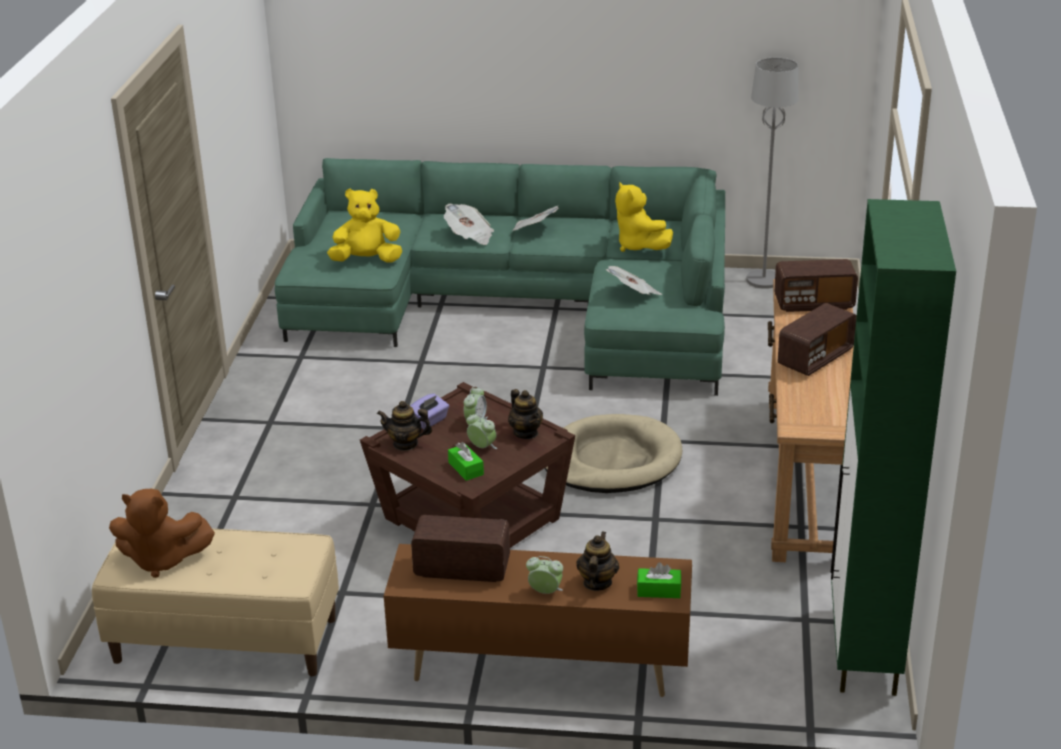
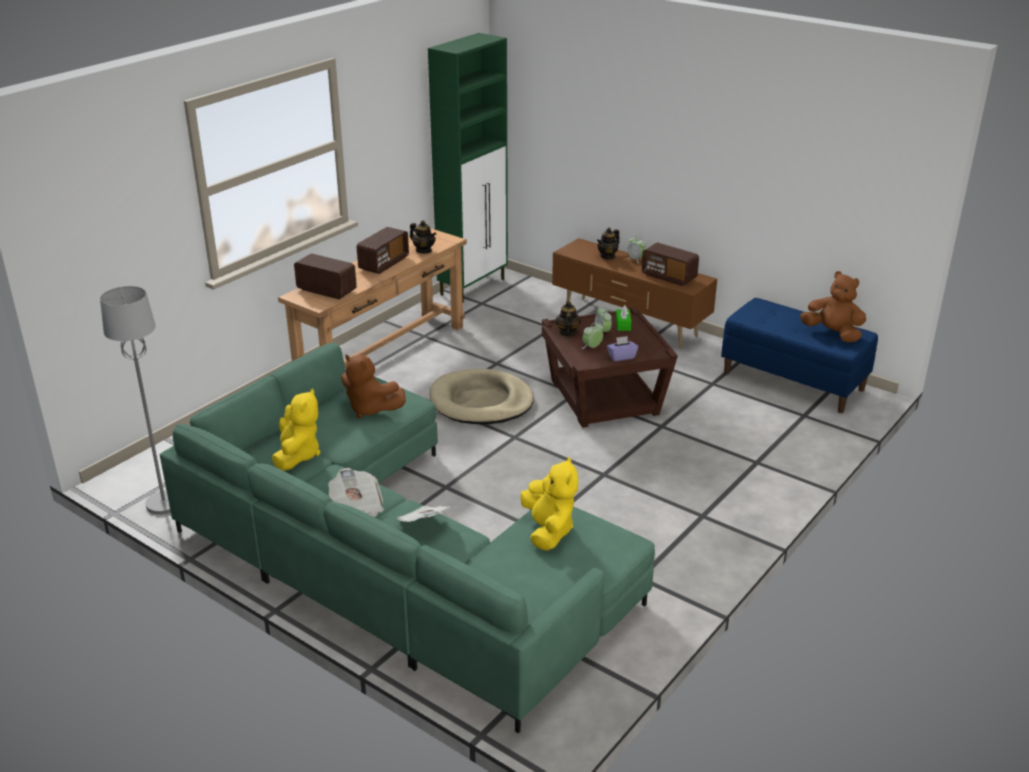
camera: 150 degrees left, 0 degrees up
(224, 640) = (794, 381): beige bench -> blue bench
(366, 260) = (548, 531): yellow plush toy -> yellow plush toy turned 120 degrees counterclockwise
(405, 444) = (648, 348): teapot -> teapot (424, 250)
(633, 294) = (370, 409): newspaper -> brown plush toy
(659, 590) = (582, 247): green tissue box -> none
(815, 358) = (383, 264): radio -> radio turned 135 degrees clockwise

